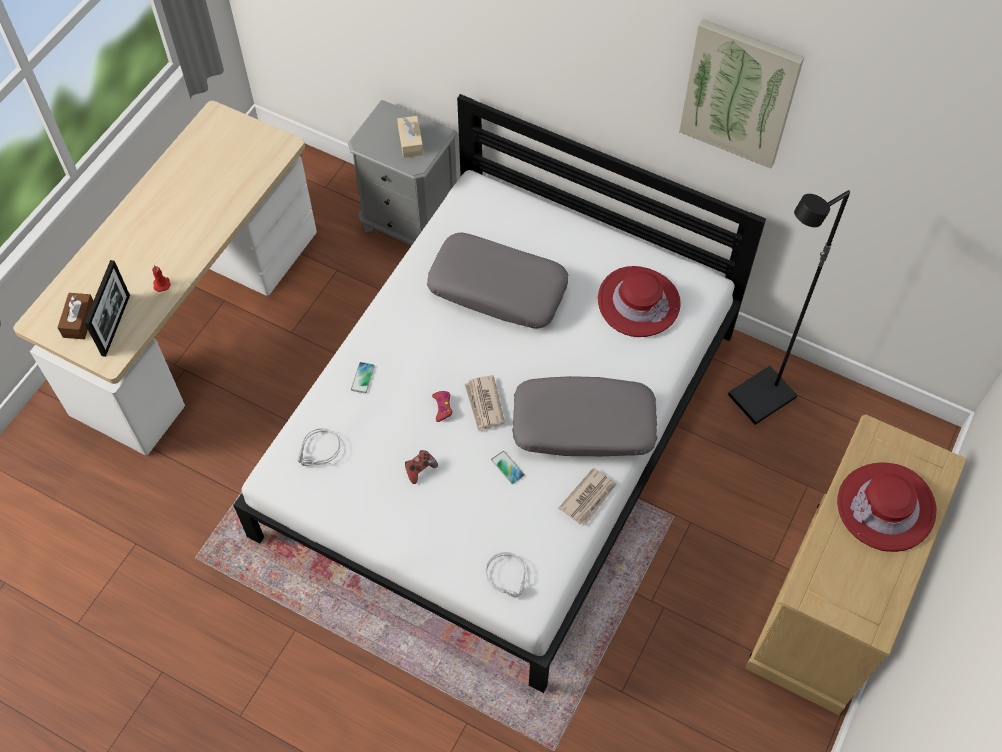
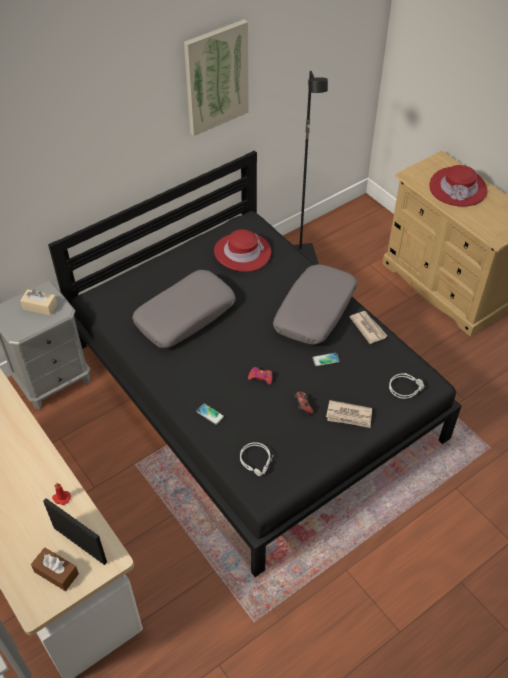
camera: 65 degrees left, 10 degrees down
(484, 404) = (272, 354): newspaper -> newspaper (349, 416)
(502, 432) = (254, 390): white bed -> black bed

